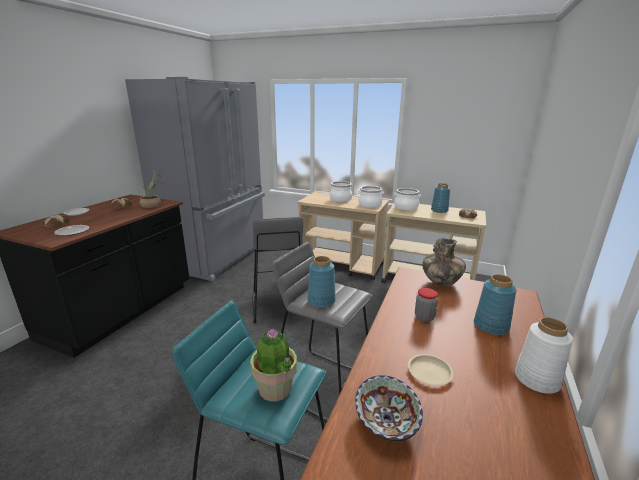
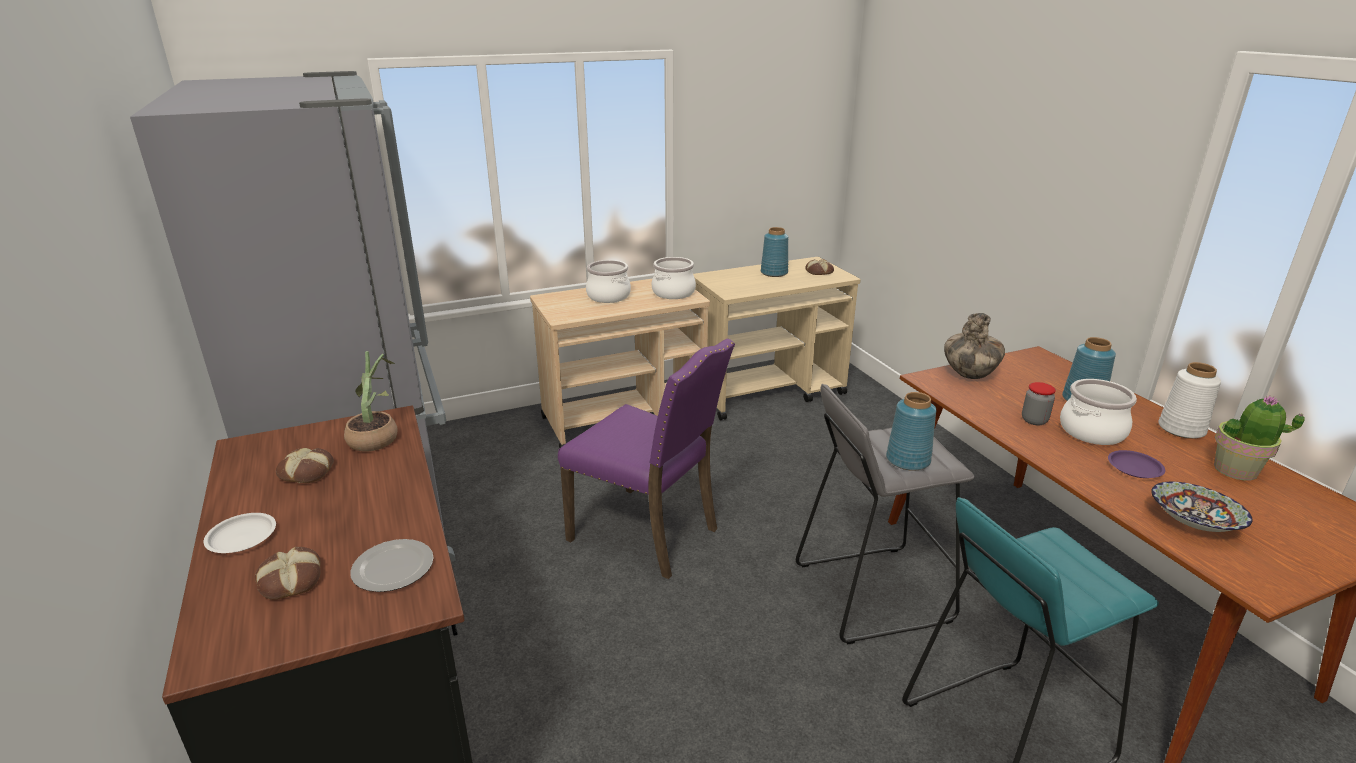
camera: 45 degrees left, 5 degrees up
(275, 389) = (1075, 570): potted plant -> potted plant (1236, 470)
(278, 306) = (647, 533): grey stool -> purple chair
(406, 207) = (727, 281): cooking pot -> cooking pot (1091, 431)
(430, 372) = (1134, 467): beige plate -> purple plate

